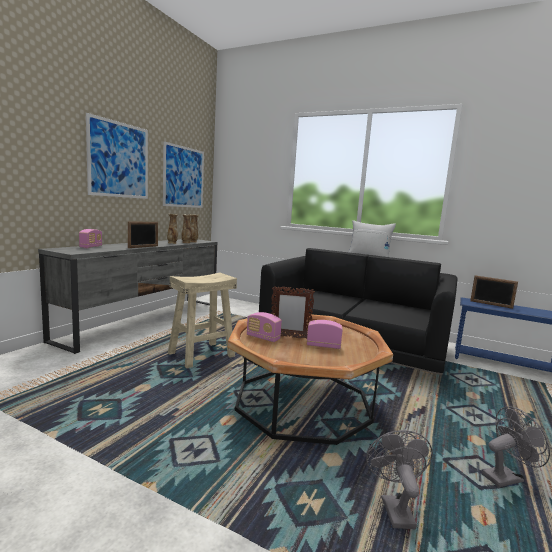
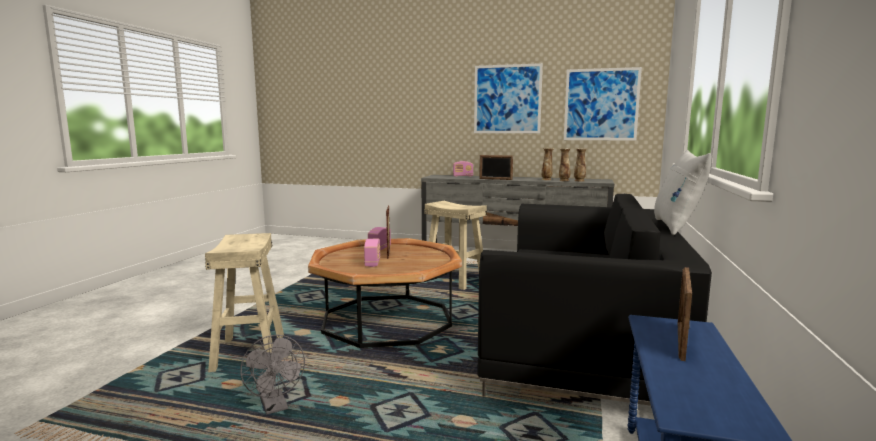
camera: 80 degrees right, 0 degrees up
(394, 507) = (248, 351): grey fan -> beige stool

